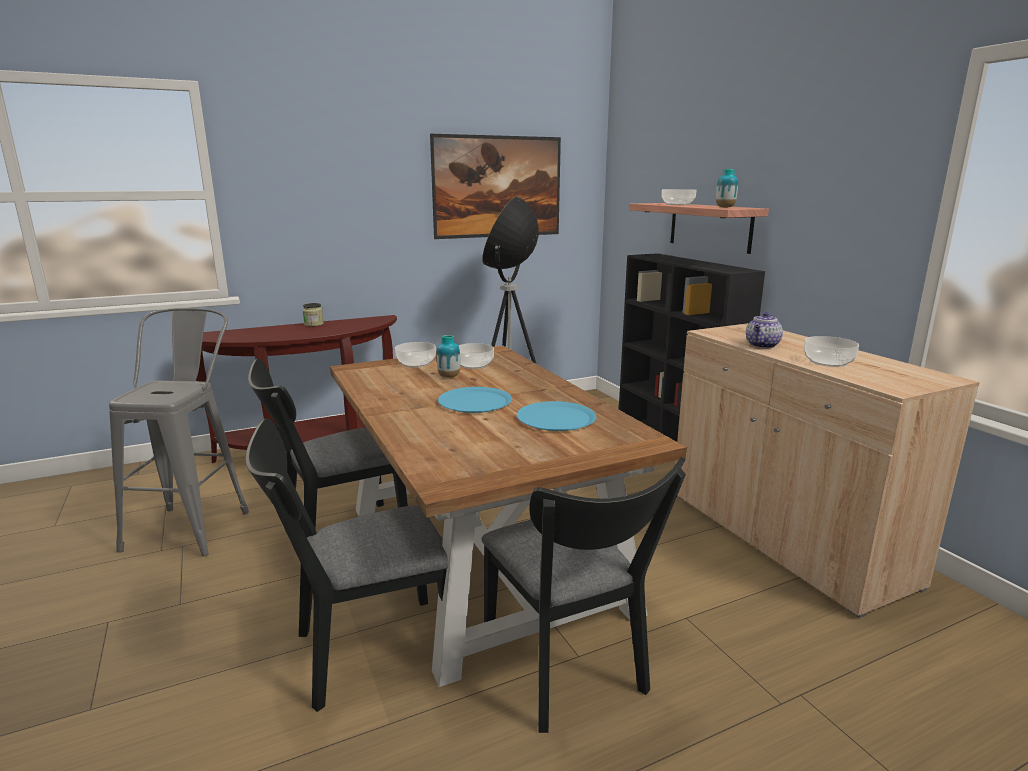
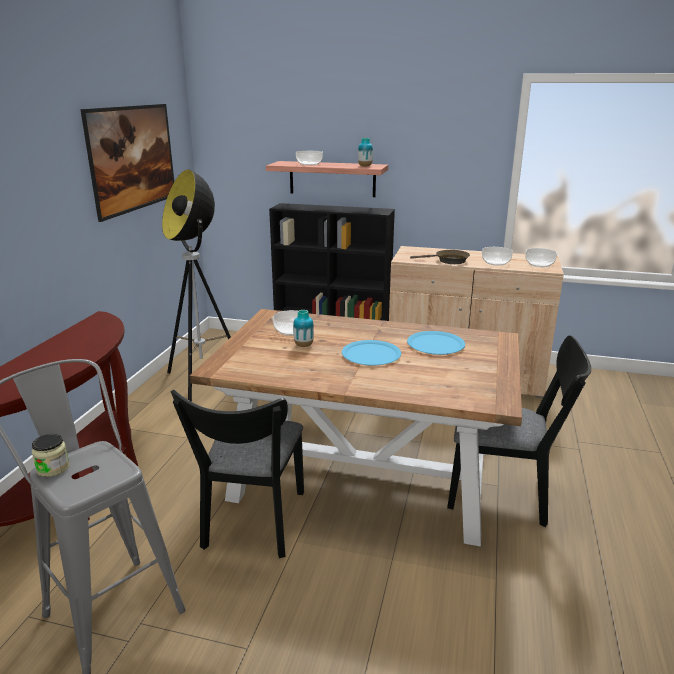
camera: 50 degrees left, 5 degrees up
(313, 324) = (50, 346): jar -> jar (53, 468)
(362, 652) = (417, 565): black chair -> none
(416, 363) = (250, 345): bowl -> bowl (540, 264)
(762, 345) = (448, 261): teapot -> brown frying pan

